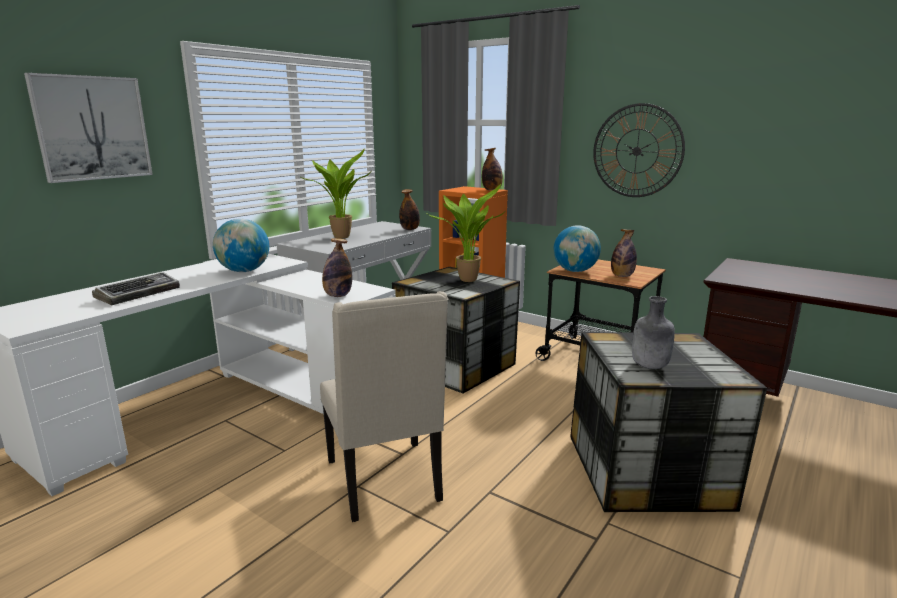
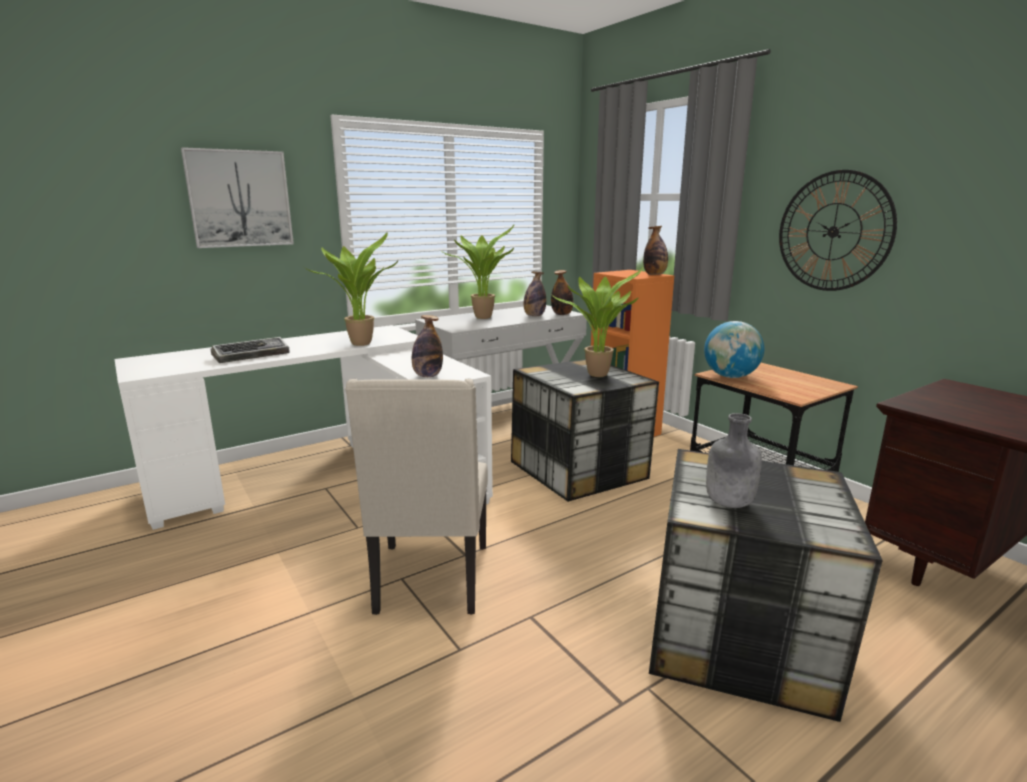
camera: 20 degrees right, 0 degrees up
(244, 271) = (360, 343): globe -> potted plant
(622, 276) = (787, 388): bottle -> bottle (534, 316)

